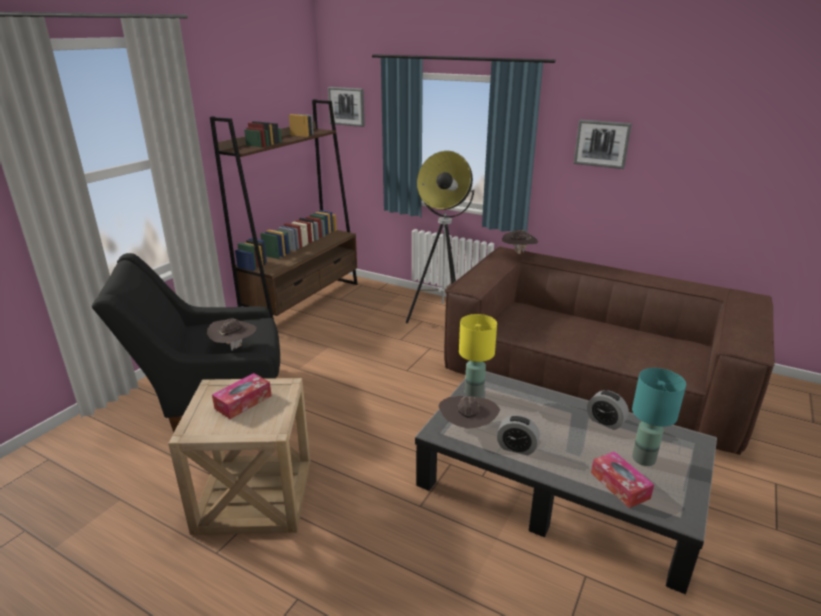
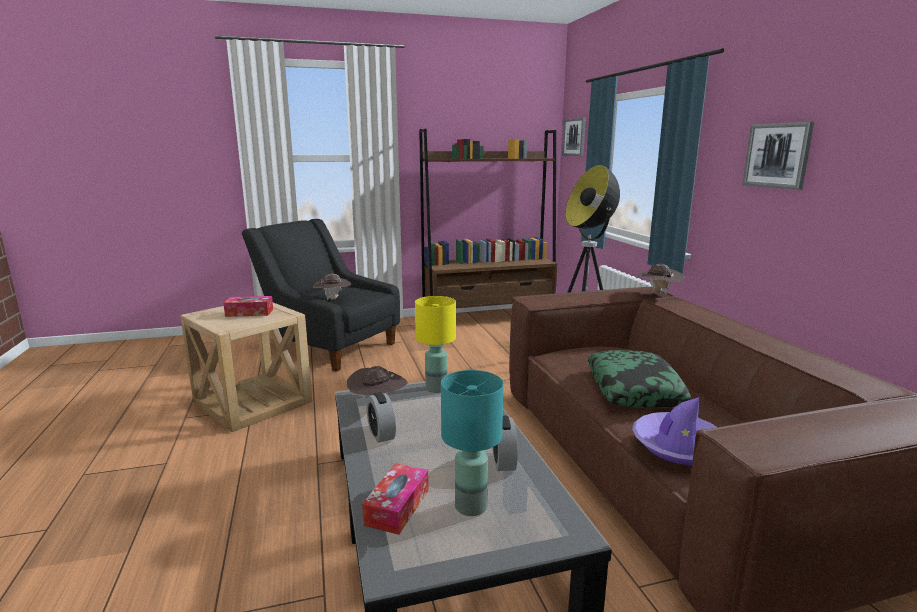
camera: 45 degrees right, 10 degrees down
(583, 334) = (634, 389): none -> pillow
(661, 363) = (678, 446): none -> purple hat

